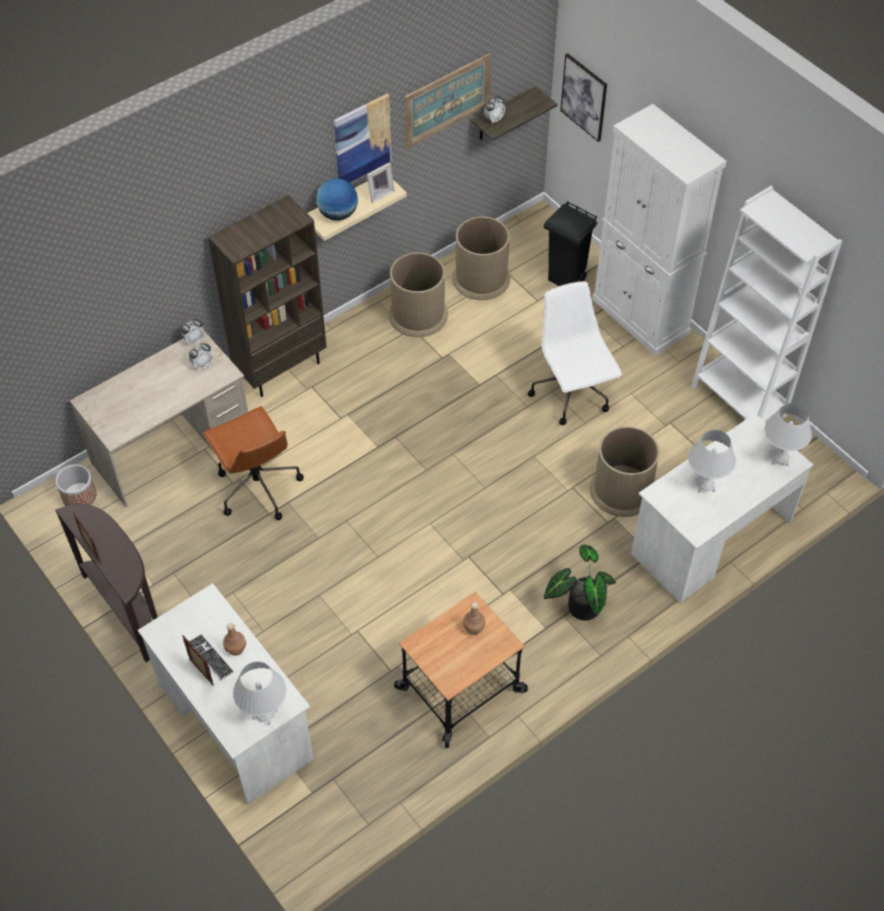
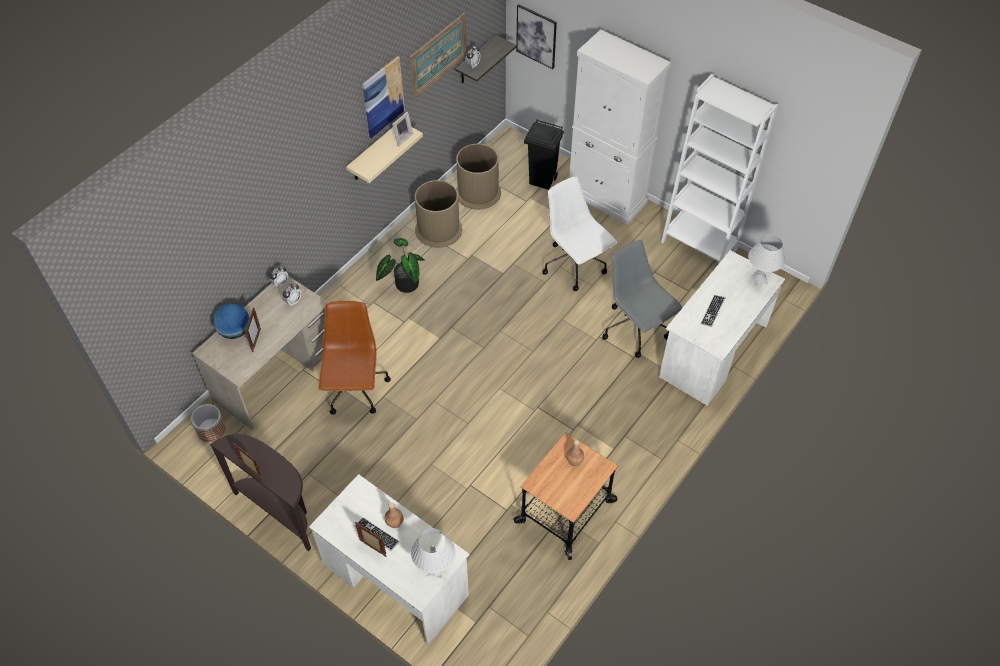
camera: 15 degrees left, 0 degrees up
(146, 402) = (256, 341): none -> picture frame
(257, 487) = (355, 390): brown office chair -> brown office chair turned 135 degrees counterclockwise
(281, 368) = (344, 293): brown bookcase -> none
(338, 214) = (374, 160): globe -> globe (235, 331)
(580, 605) = (634, 425): potted plant -> potted plant (404, 283)
(622, 489) = (636, 330): brown trash can -> grey office chair
(705, 485) = (712, 311): white table lamp -> keyboard

